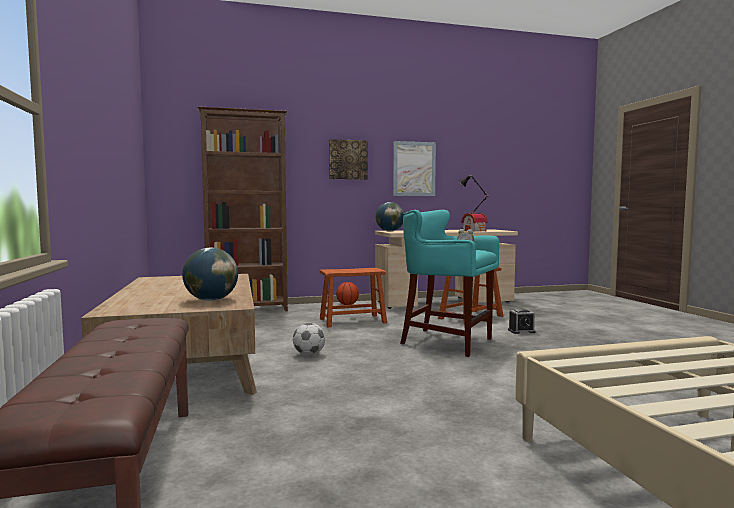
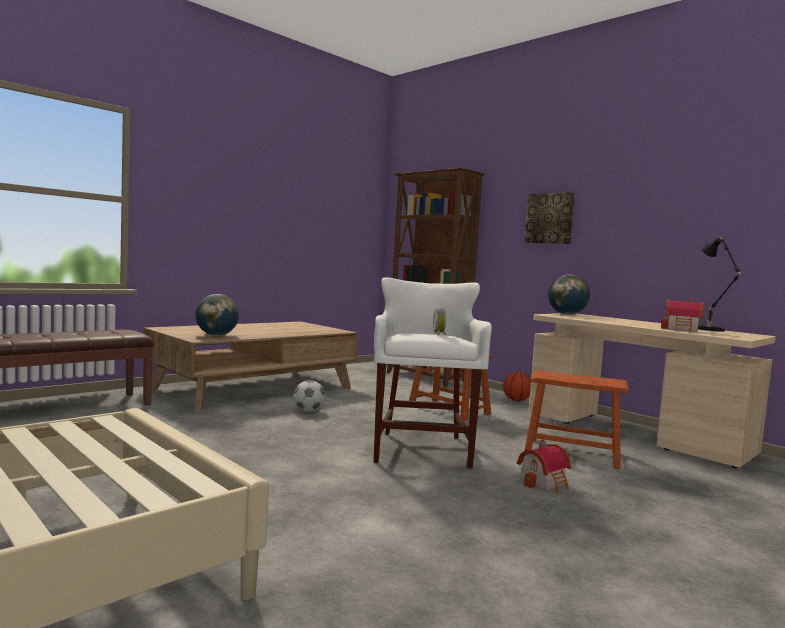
camera: 60 degrees right, 0 degrees up
(414, 169) = (639, 228): picture -> none
(447, 342) = (422, 450): turquoise stool -> white stool
(521, 331) = (545, 483): alarm clock -> toy house

